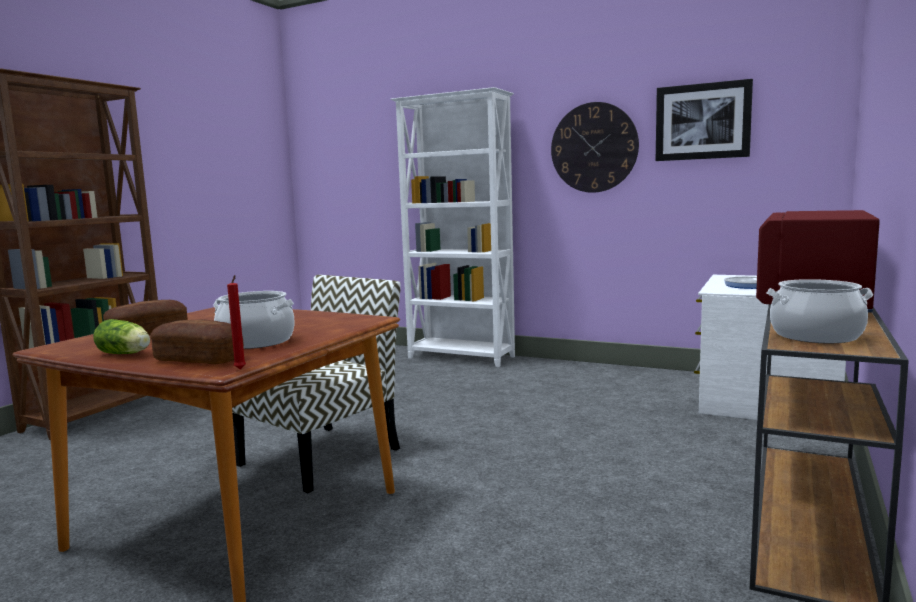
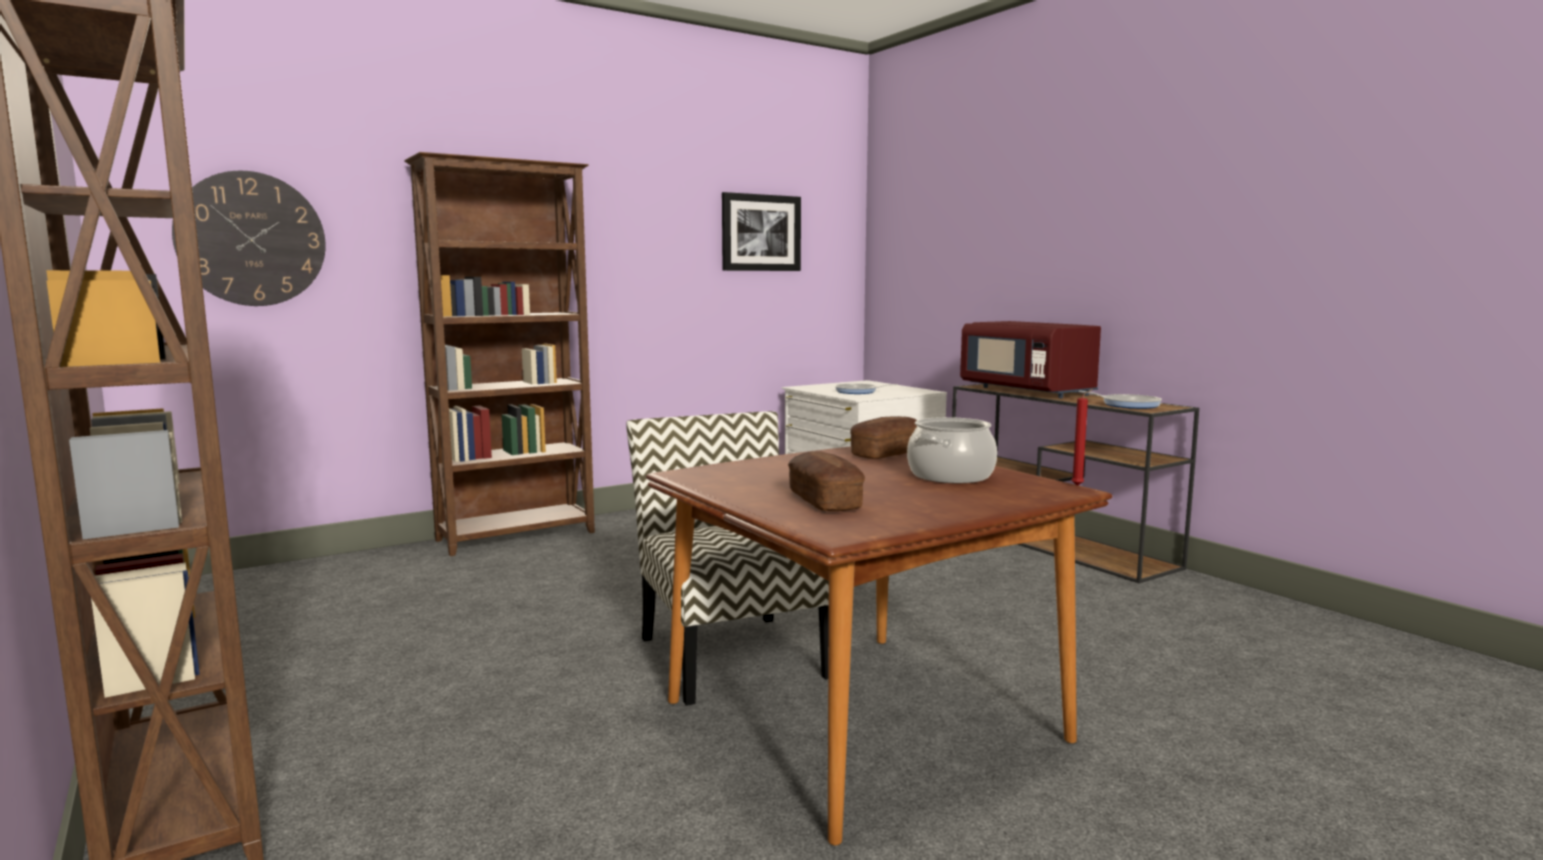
camera: 60 degrees left, 0 degrees up
(126, 354) = (945, 510): lettuce -> none
(199, 359) = (1015, 492): bread -> bread (887, 454)
(461, 357) = (518, 537): white bookcase -> brown bookcase
(594, 147) = (660, 251): wall clock -> wall clock (251, 239)
(816, 336) = (1127, 405): cooking pot -> frying pan

